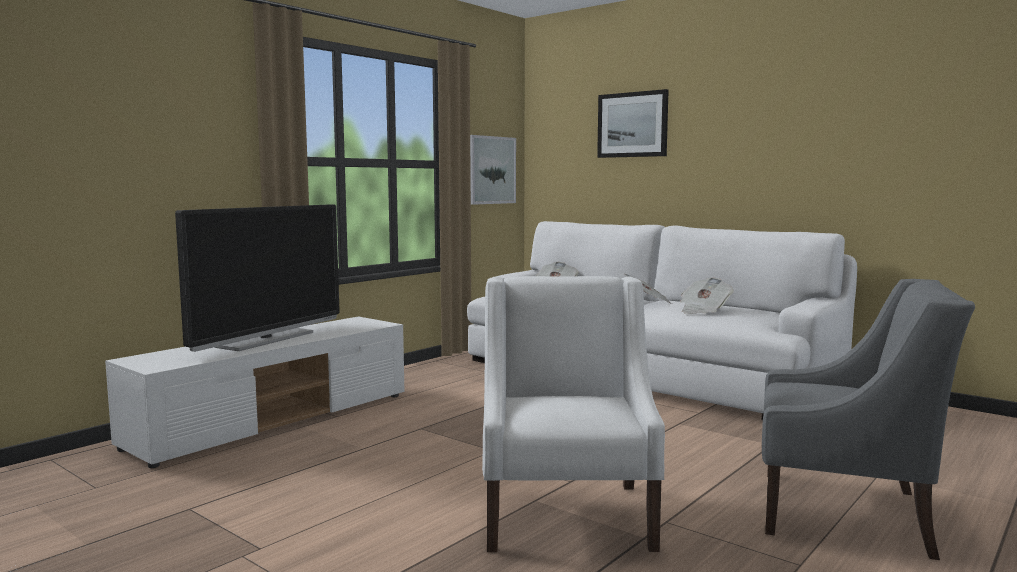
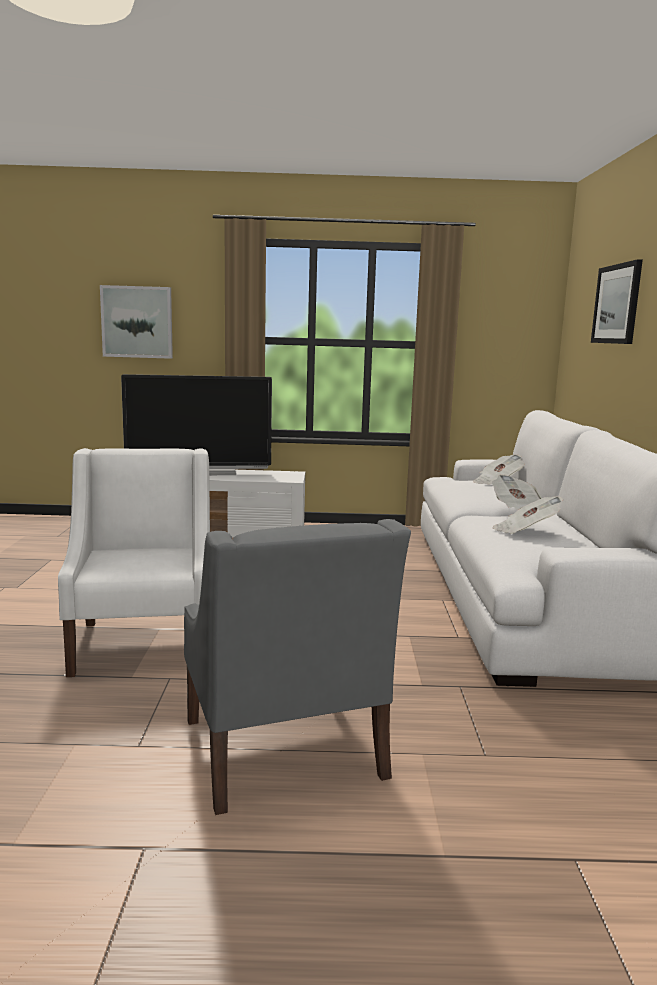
camera: 50 degrees right, 5 degrees up
(491, 170) = (502, 352): picture -> picture (137, 322)
(567, 514) = (145, 644): white armchair -> white armchair turned 60 degrees counterclockwise

